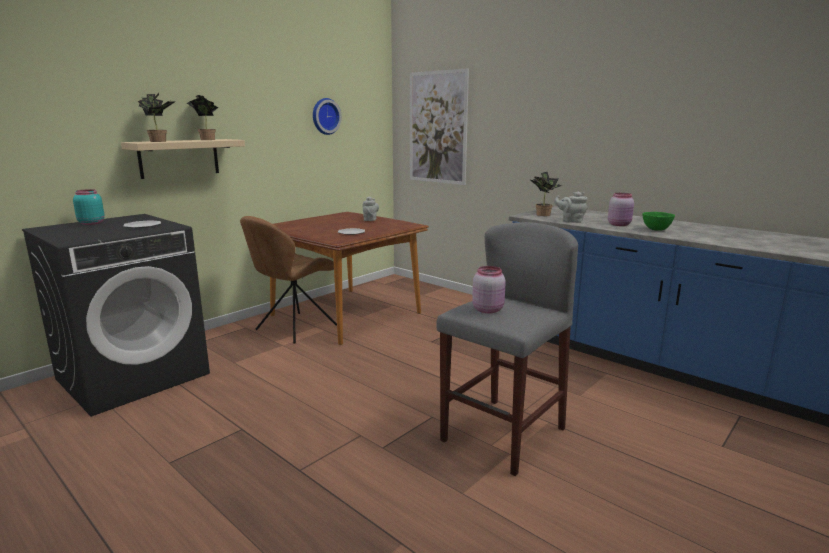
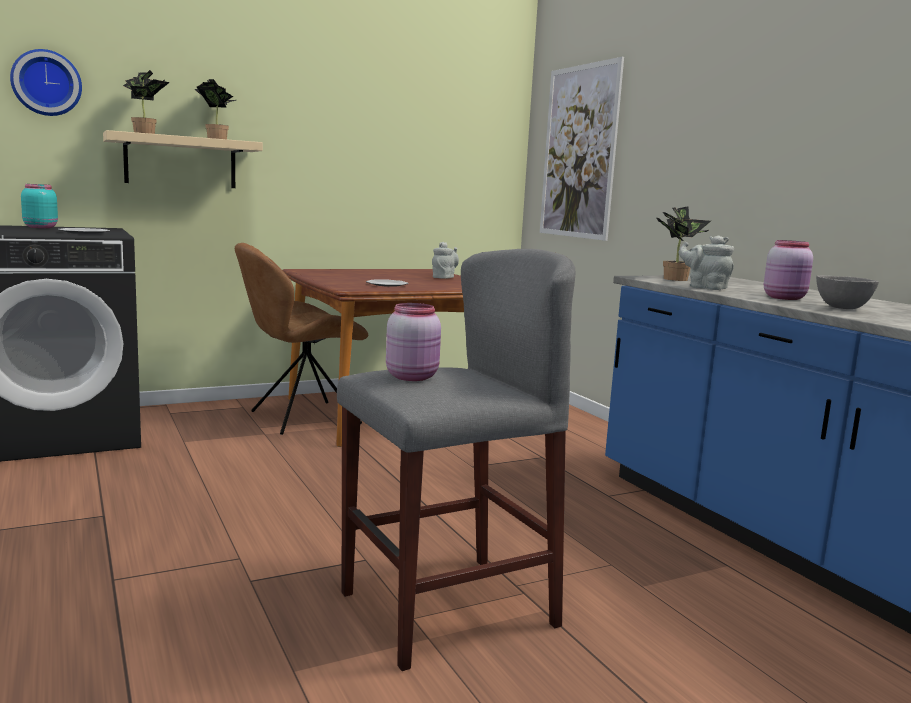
camera: 20 degrees right, 5 degrees down
(325, 116) = (410, 127): wall clock -> wall clock (46, 83)
(656, 230) = (841, 308): green bowl -> grey bowl

